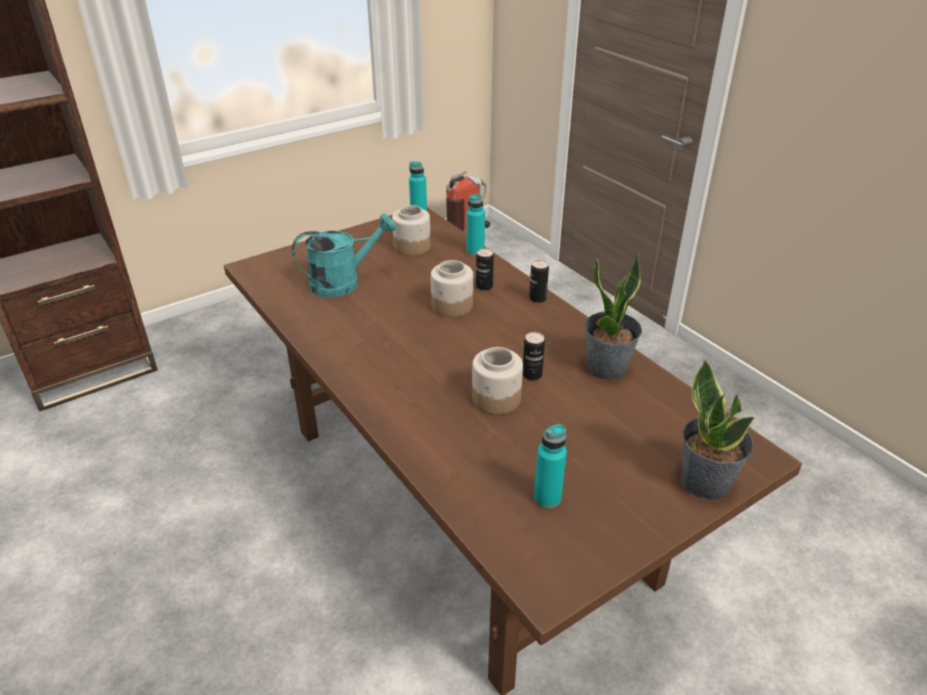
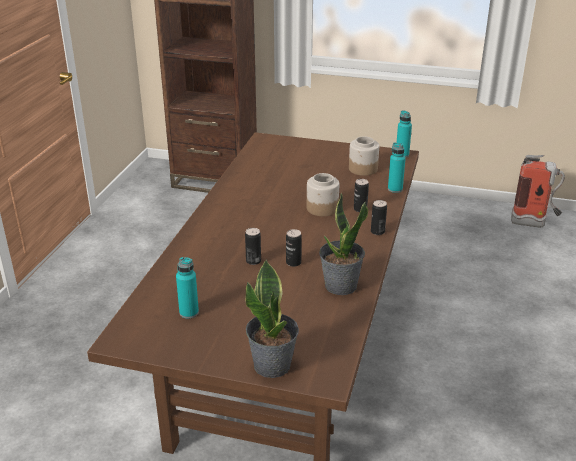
camera: 50 degrees right, 5 degrees down
(343, 282) = (292, 168): turquoise watering can -> none
(496, 399) = (253, 261): jar -> can

